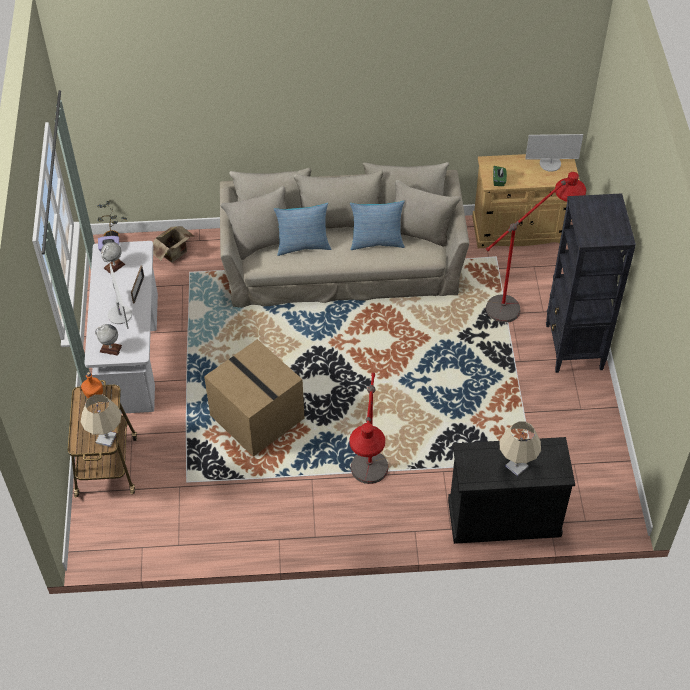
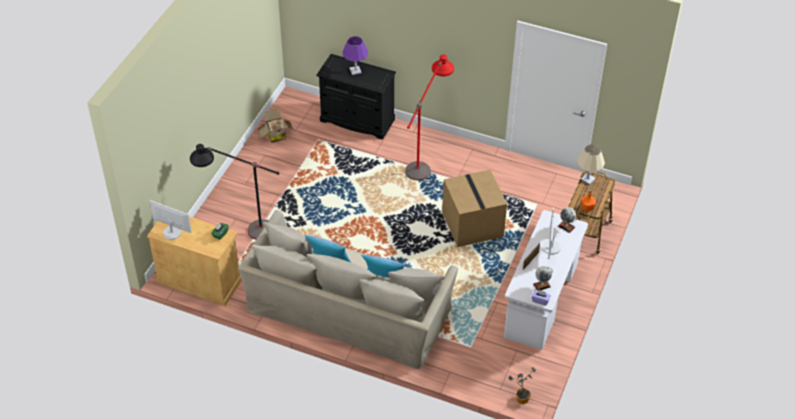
camera: 155 degrees left, 5 degrees down
(175, 253) = (475, 368): cardboard box -> cardboard box (275, 135)
(516, 466) = (355, 71): beige table lamp -> purple table lamp
(523, 299) = (241, 231): red floor lamp -> black floor lamp
(573, 348) = (236, 189): black bookcase -> none

